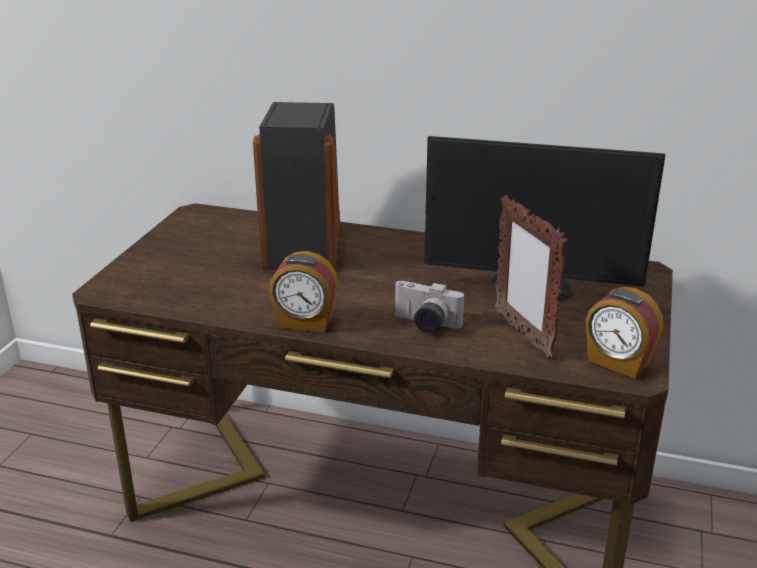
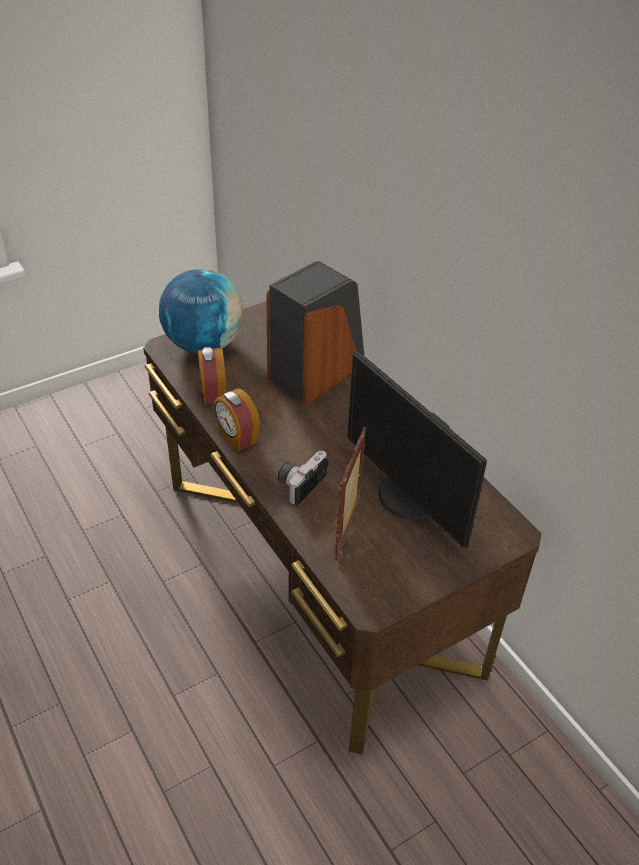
camera: 40 degrees right, 15 degrees up
(149, 272) = (204, 345): none -> globe
(424, 324) = (300, 483): camera -> camera turned 60 degrees clockwise
(617, 362) = (373, 591): alarm clock -> alarm clock (213, 393)

